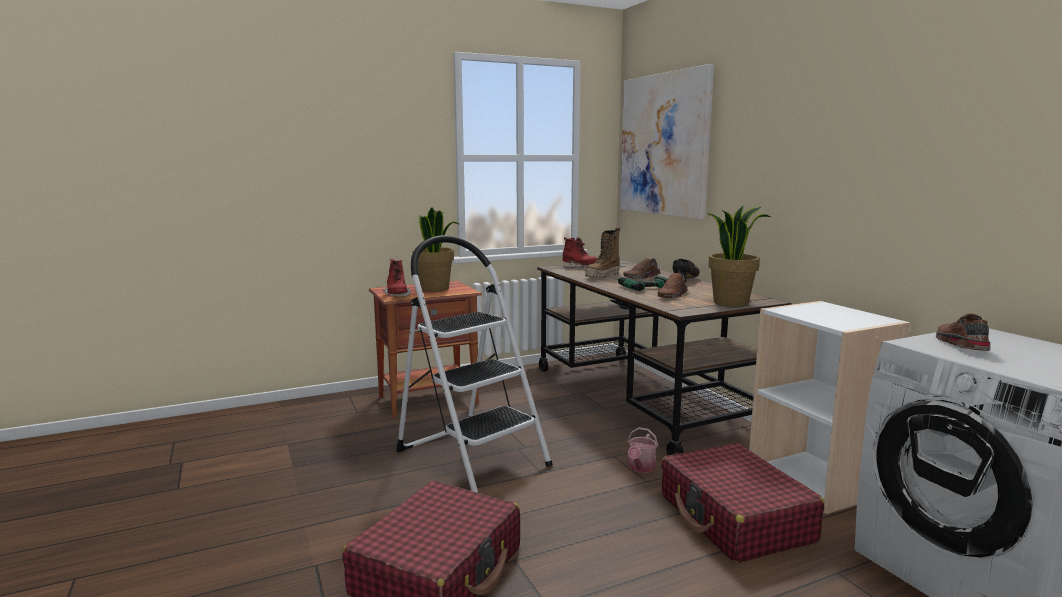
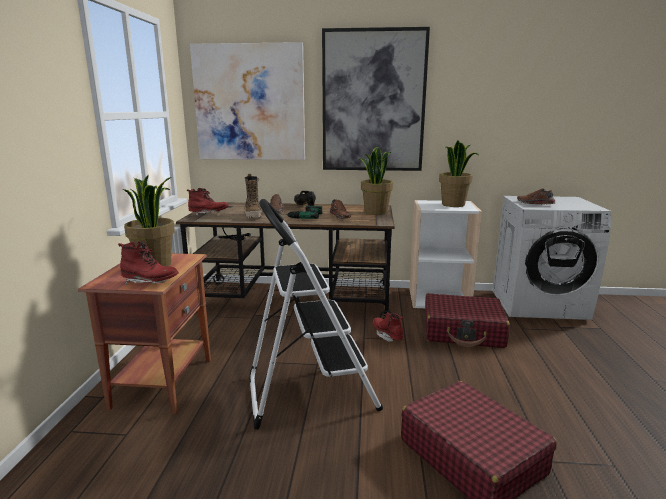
camera: 60 degrees left, 5 degrees up
(640, 468) = (387, 335): watering can -> red boot
(782, 139) = (373, 102): none -> picture
(845, 317) = (453, 205): none -> potted plant

